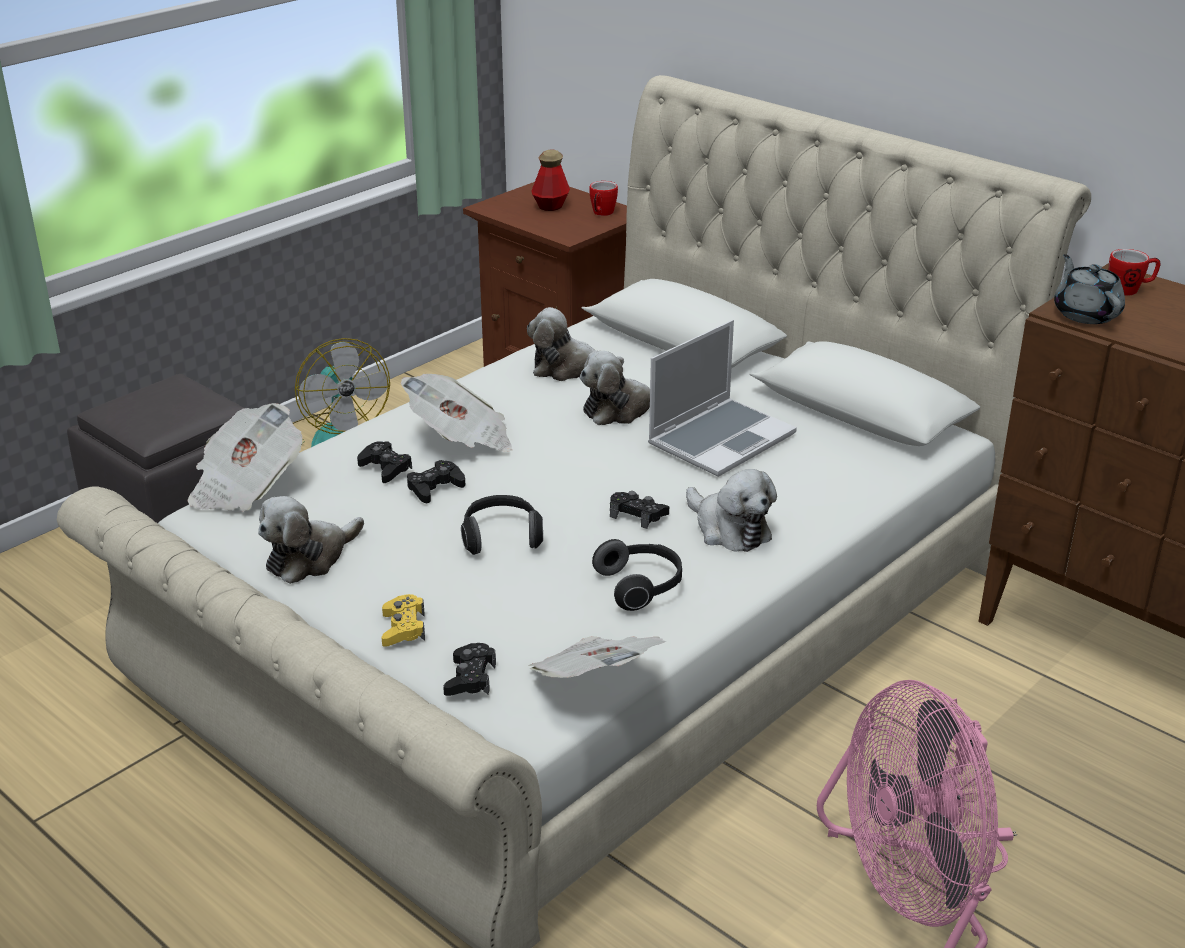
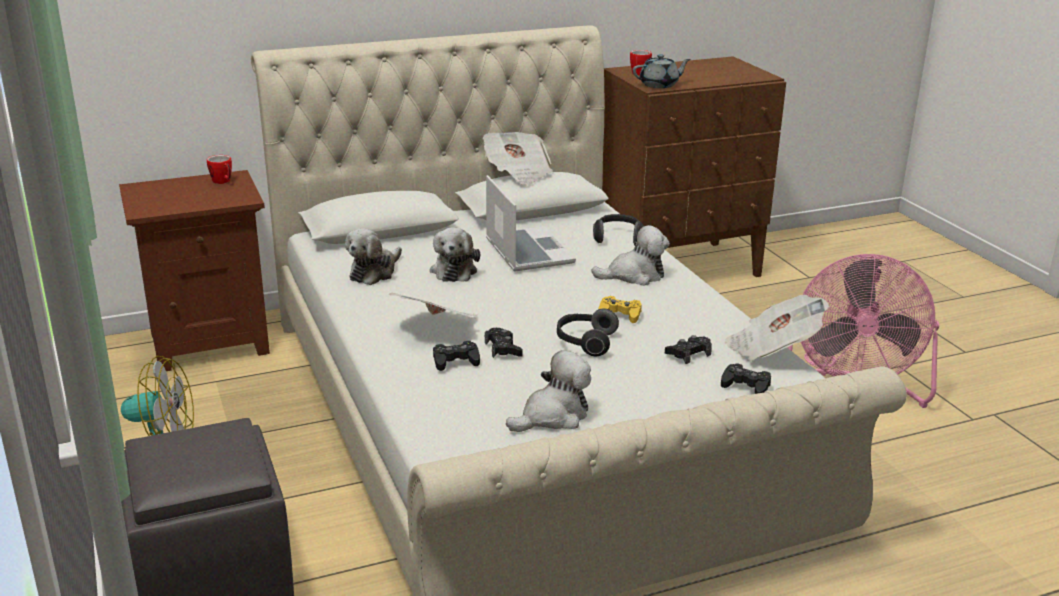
camera: 65 degrees left, 5 degrees down
(246, 486) = (419, 425): newspaper -> newspaper (517, 173)
(309, 558) = (553, 416): plush toy -> plush toy turned 105 degrees counterclockwise
(403, 628) = (673, 397): yellow game controller -> yellow game controller (620, 314)
(550, 206) = (179, 193): bottle -> none
(638, 515) = (598, 294): black game controller -> black game controller (688, 354)
(641, 586) = (680, 313): headphones -> headphones (618, 238)
(1086, 314) = (659, 85): grey teapot -> grey teapot turned 150 degrees clockwise

